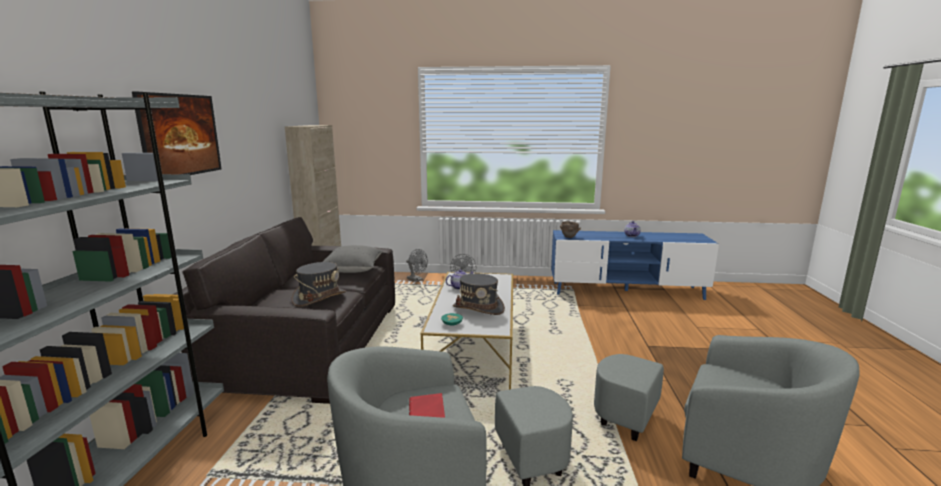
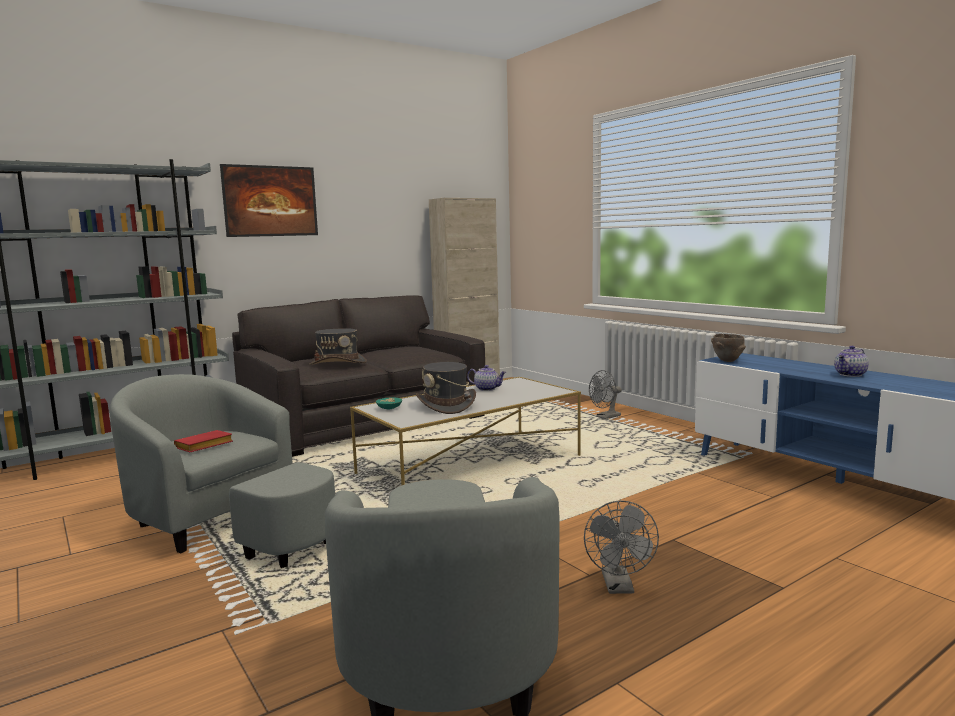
camera: 50 degrees right, 5 degrees down
(352, 270) = (420, 353): grey pillow -> none
(416, 279) = (568, 401): grey fan -> grey fan (619, 587)

